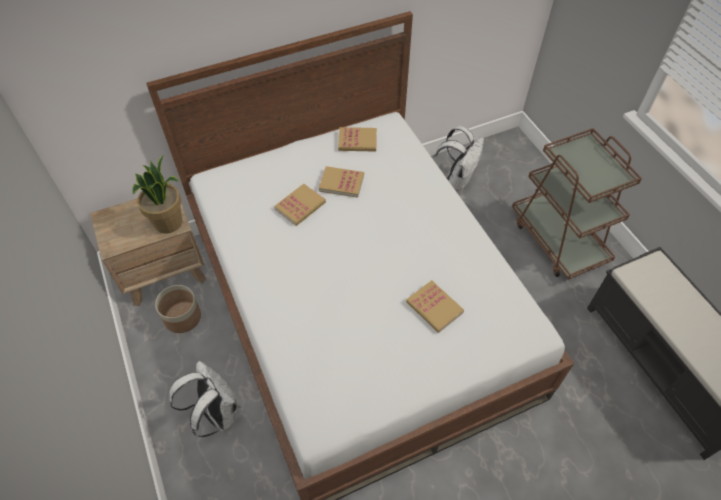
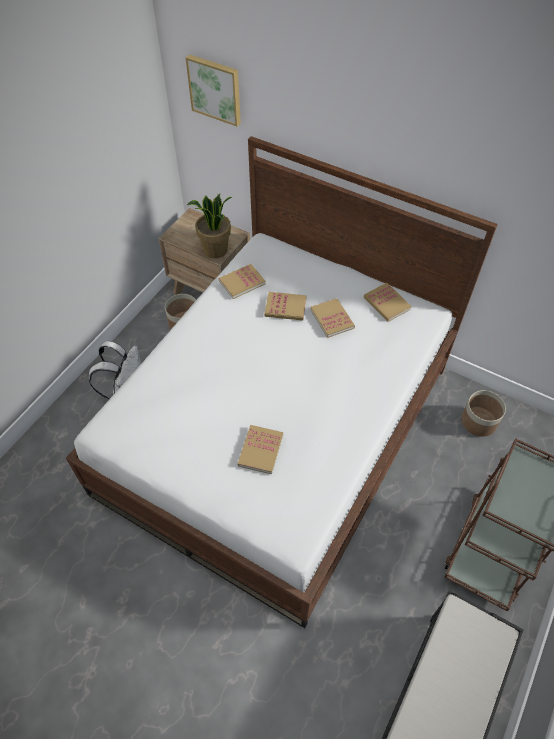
camera: 55 degrees right, 0 degrees up
(79, 59) = (215, 89): none -> picture
(241, 220) = (242, 282): none -> book
(457, 179) = (478, 421): white backpack -> planter

